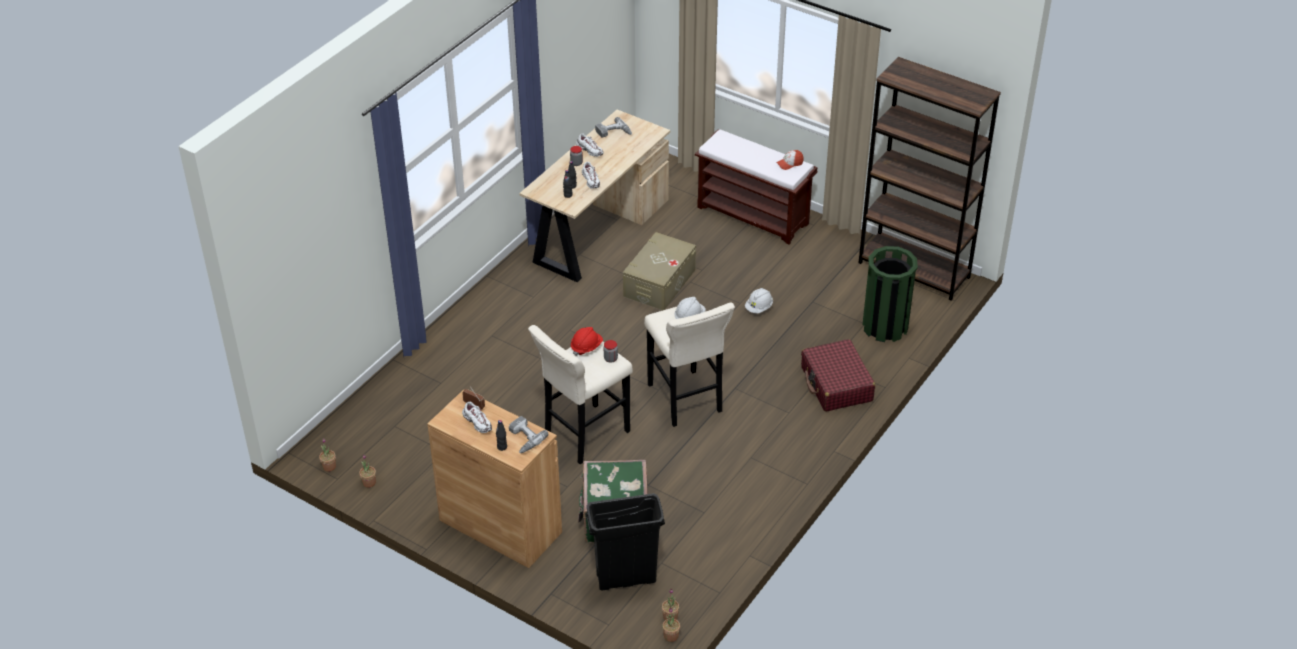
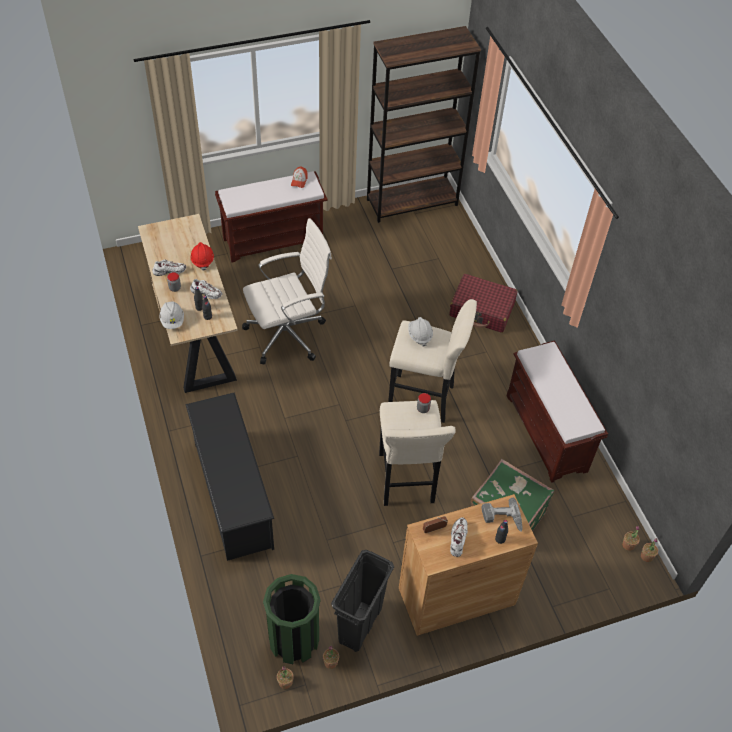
camera: 55 degrees left, 10 degrees up
(465, 344) = (233, 494): none -> black shoe rack
(477, 423) = (458, 539): white shoe -> white shoe turned 75 degrees counterclockwise
(586, 347) = (396, 415): red hard hat -> red hard hat (202, 260)
(614, 133) = (164, 245): power drill -> none
(625, 578) = (572, 548): black trash can -> black trash can (360, 625)
(659, 283) = (288, 334): beige storage box -> white office chair
(738, 500) = (547, 433): none -> brown bench
(759, 308) = (370, 299): white hard hat -> white hard hat (172, 320)
(885, 326) = (451, 251): green trash can -> green trash can (294, 640)

